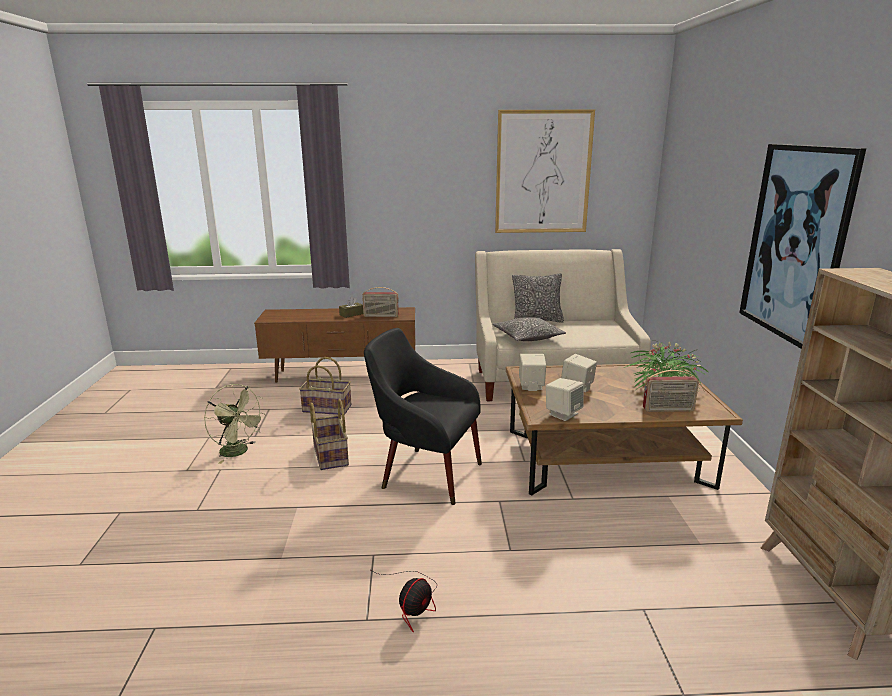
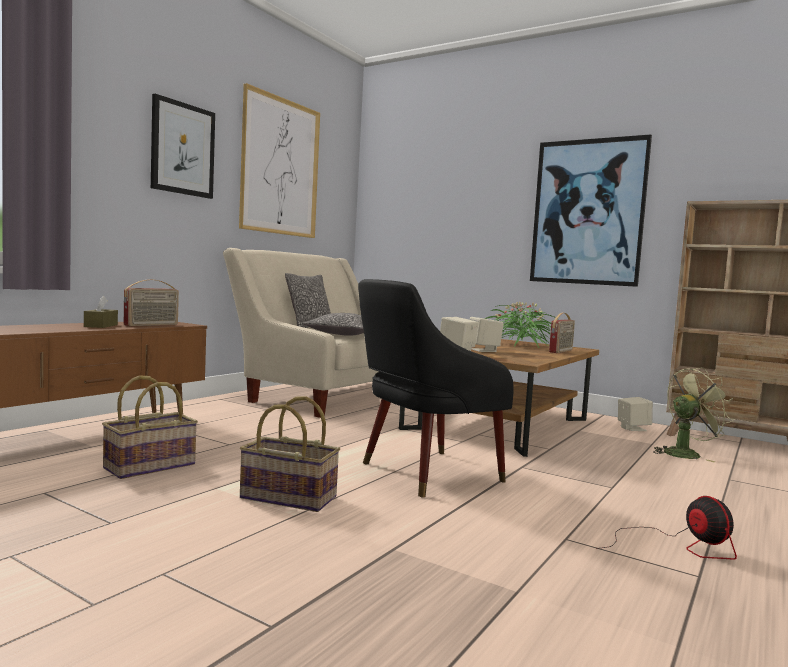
camera: 55 degrees left, 15 degrees down
(239, 452) = (137, 546): green fan -> green fan (686, 454)
(438, 179) = (182, 149): none -> picture
(563, 414) = (531, 359): beige speaker -> beige speaker (632, 428)

